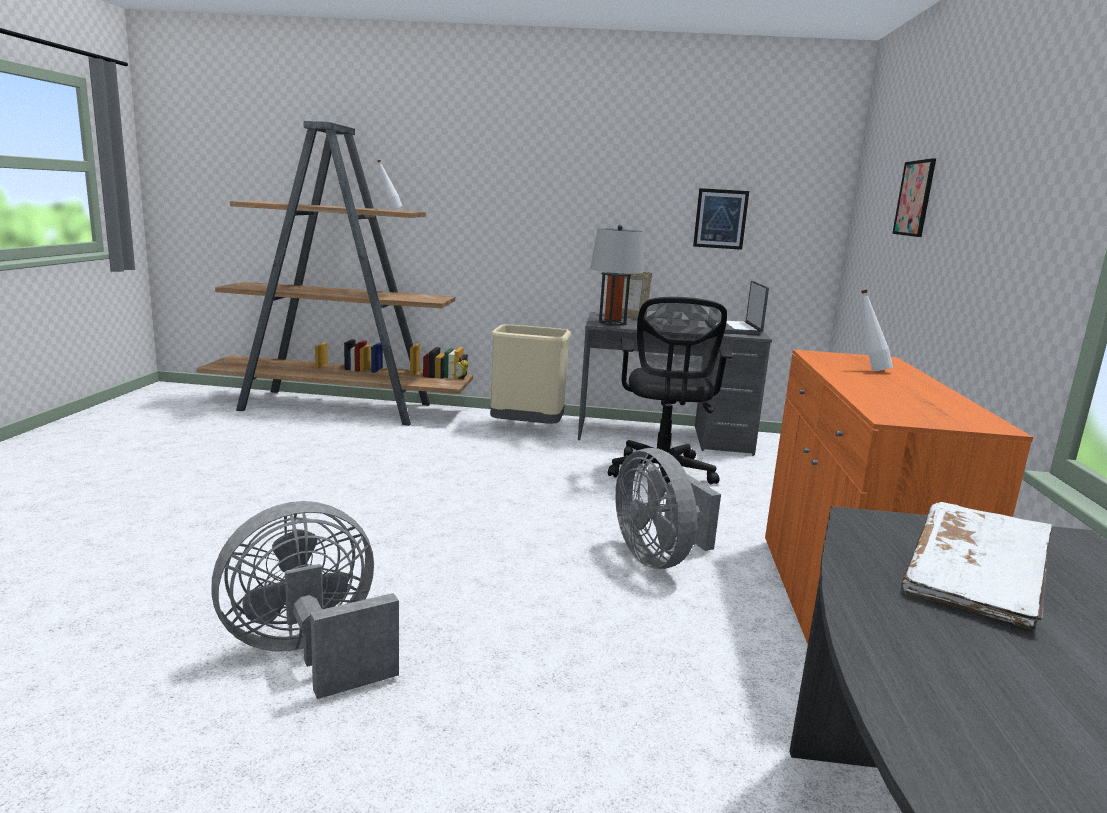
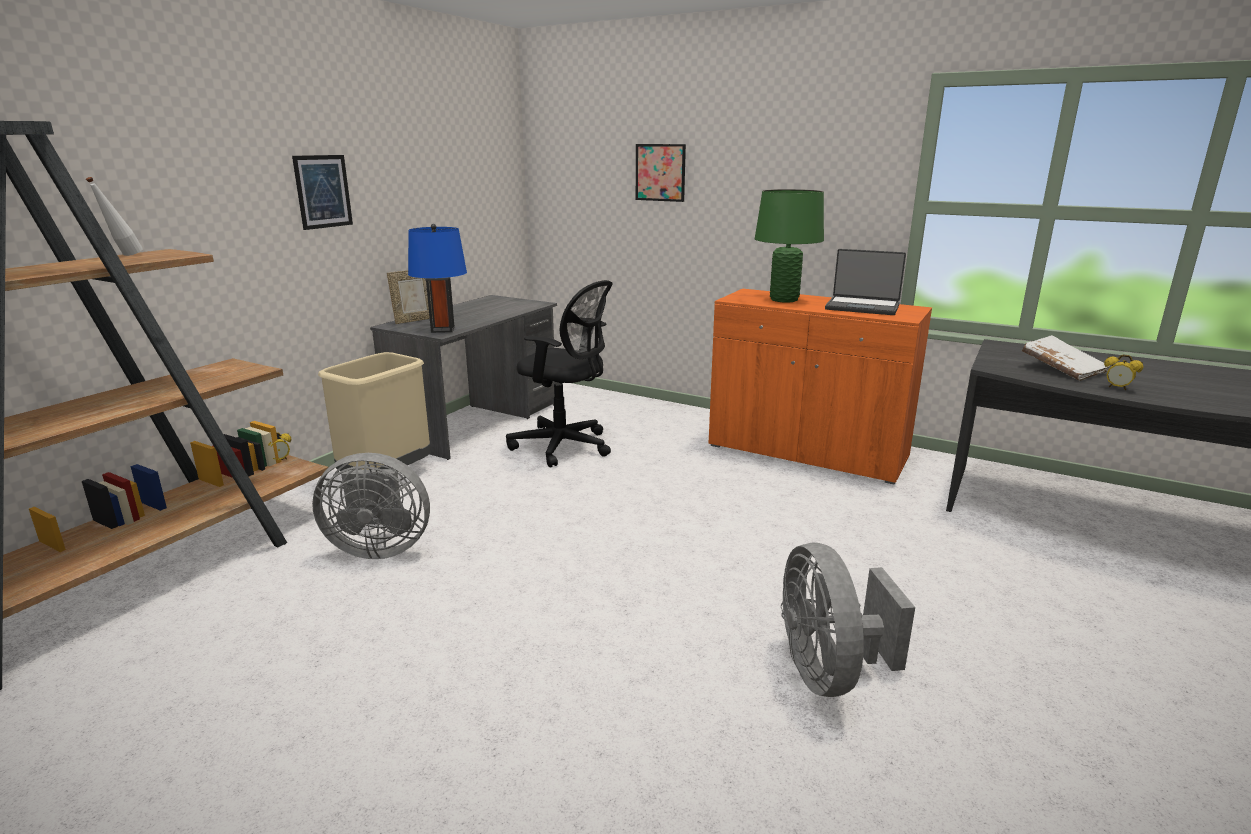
camera: 65 degrees left, 5 degrees up
(612, 323) = (442, 329): grey table lamp -> blue table lamp
(658, 557) = (716, 487): grey fan -> grey fan (379, 548)
(720, 219) = (452, 201): picture -> picture (323, 191)
(734, 329) = (508, 303): laptop -> laptop (862, 307)
(869, 370) = (784, 299): white bottle -> green table lamp
(915, 632) = (1117, 388): none -> alarm clock

